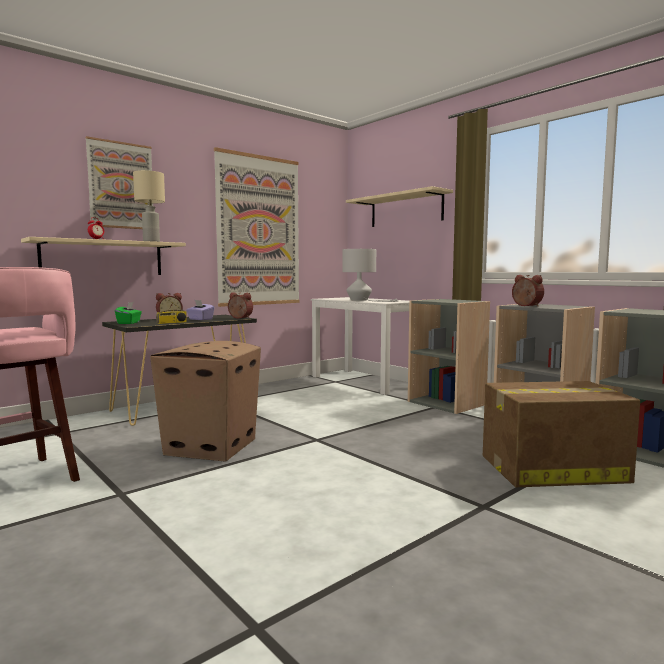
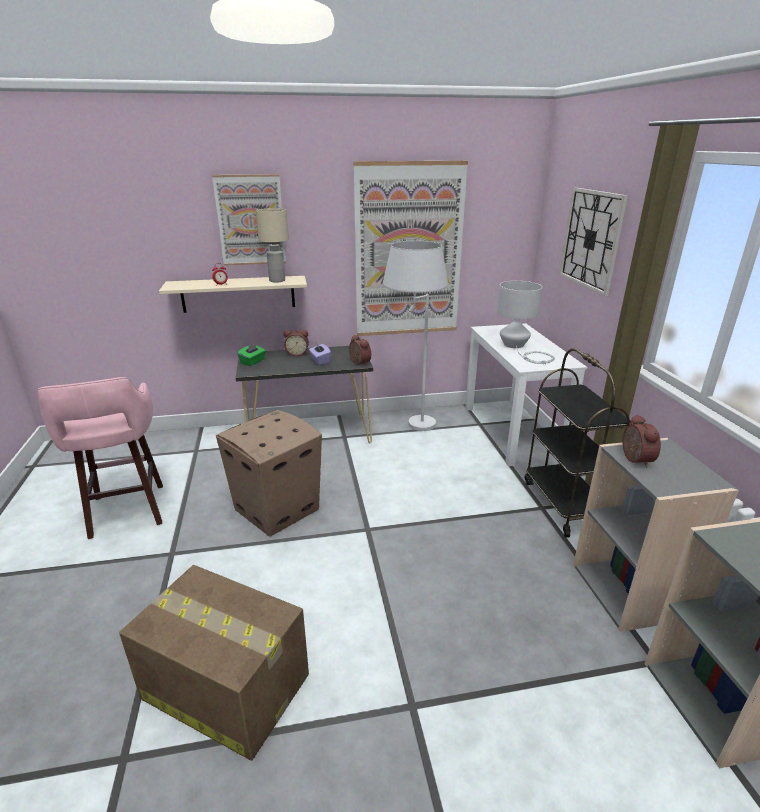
camera: 30 degrees right, 20 degrees up
(171, 322) = (285, 368): radio -> none
(281, 391) = (411, 429): none -> white floor lamp
(406, 210) = (591, 239): beige shelf -> wall clock
(447, 403) = (563, 504): grey bookcase -> black cart
(551, 469) = (549, 678): cardboard box -> cardboard box (224, 685)

